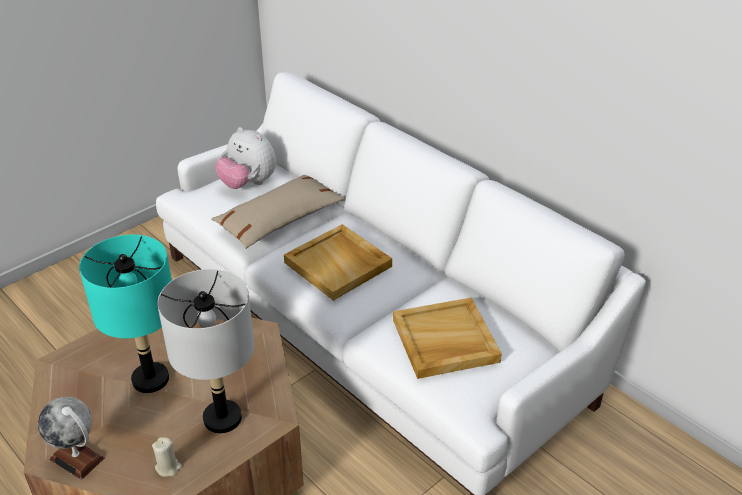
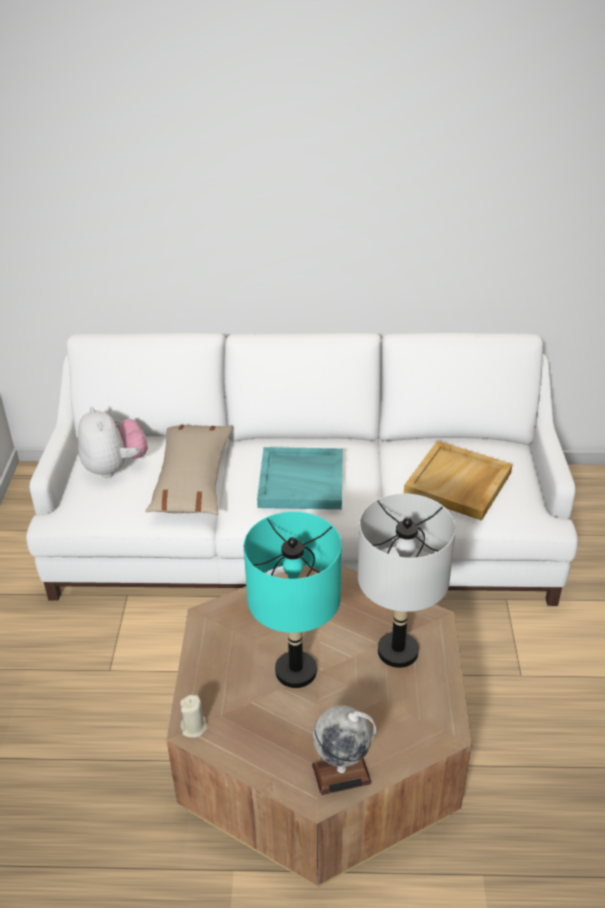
camera: 45 degrees left, 0 degrees up
(168, 467) = (419, 716): beige candle -> beige candle (194, 727)
(248, 184) = (114, 467): plush toy -> plush toy turned 105 degrees counterclockwise
(339, 264) = (302, 481): beige tray -> turquoise tray

